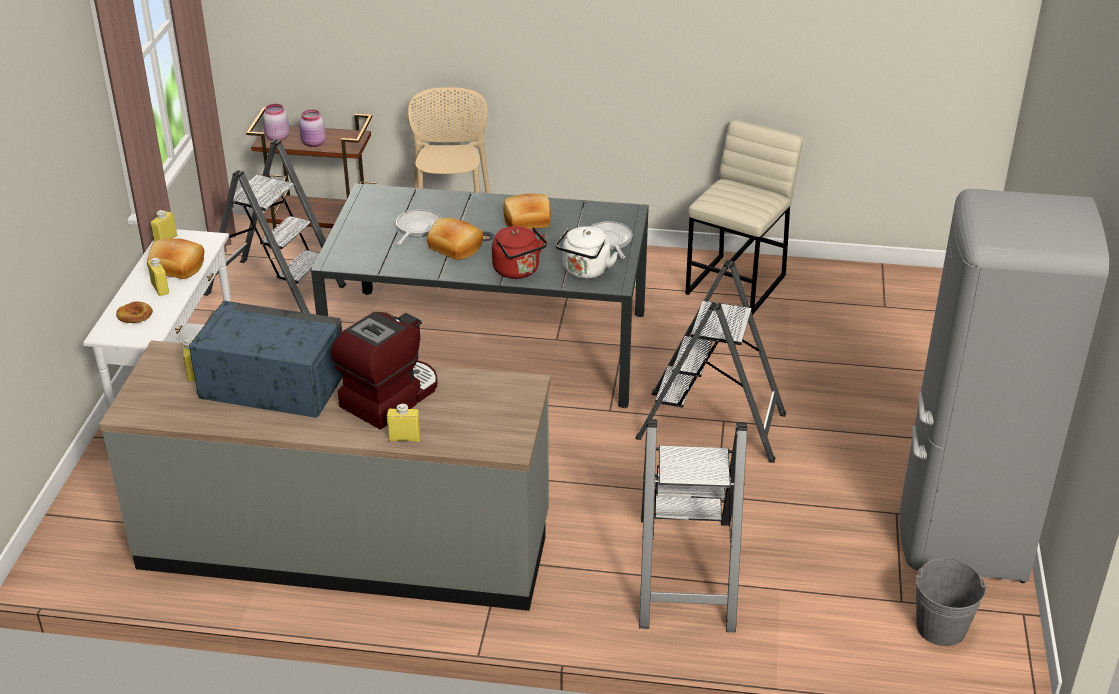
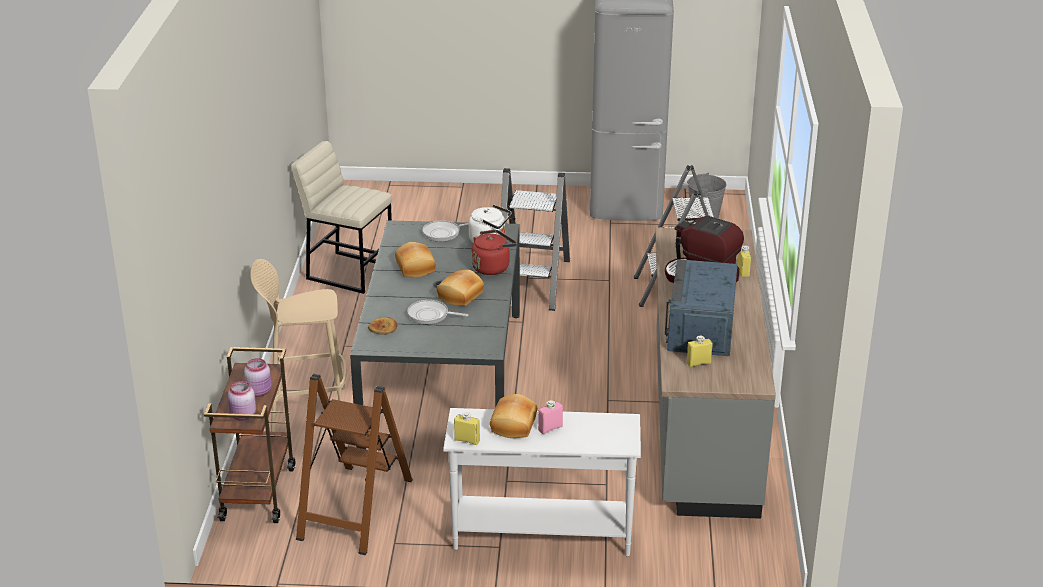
camera: 95 degrees left, 5 degrees down
(135, 315) = (594, 434): bread -> bread (383, 328)
(160, 288) = (550, 428): yellow bottle -> pink bottle
(273, 289) = (354, 509): grey step ladder -> brown step ladder

